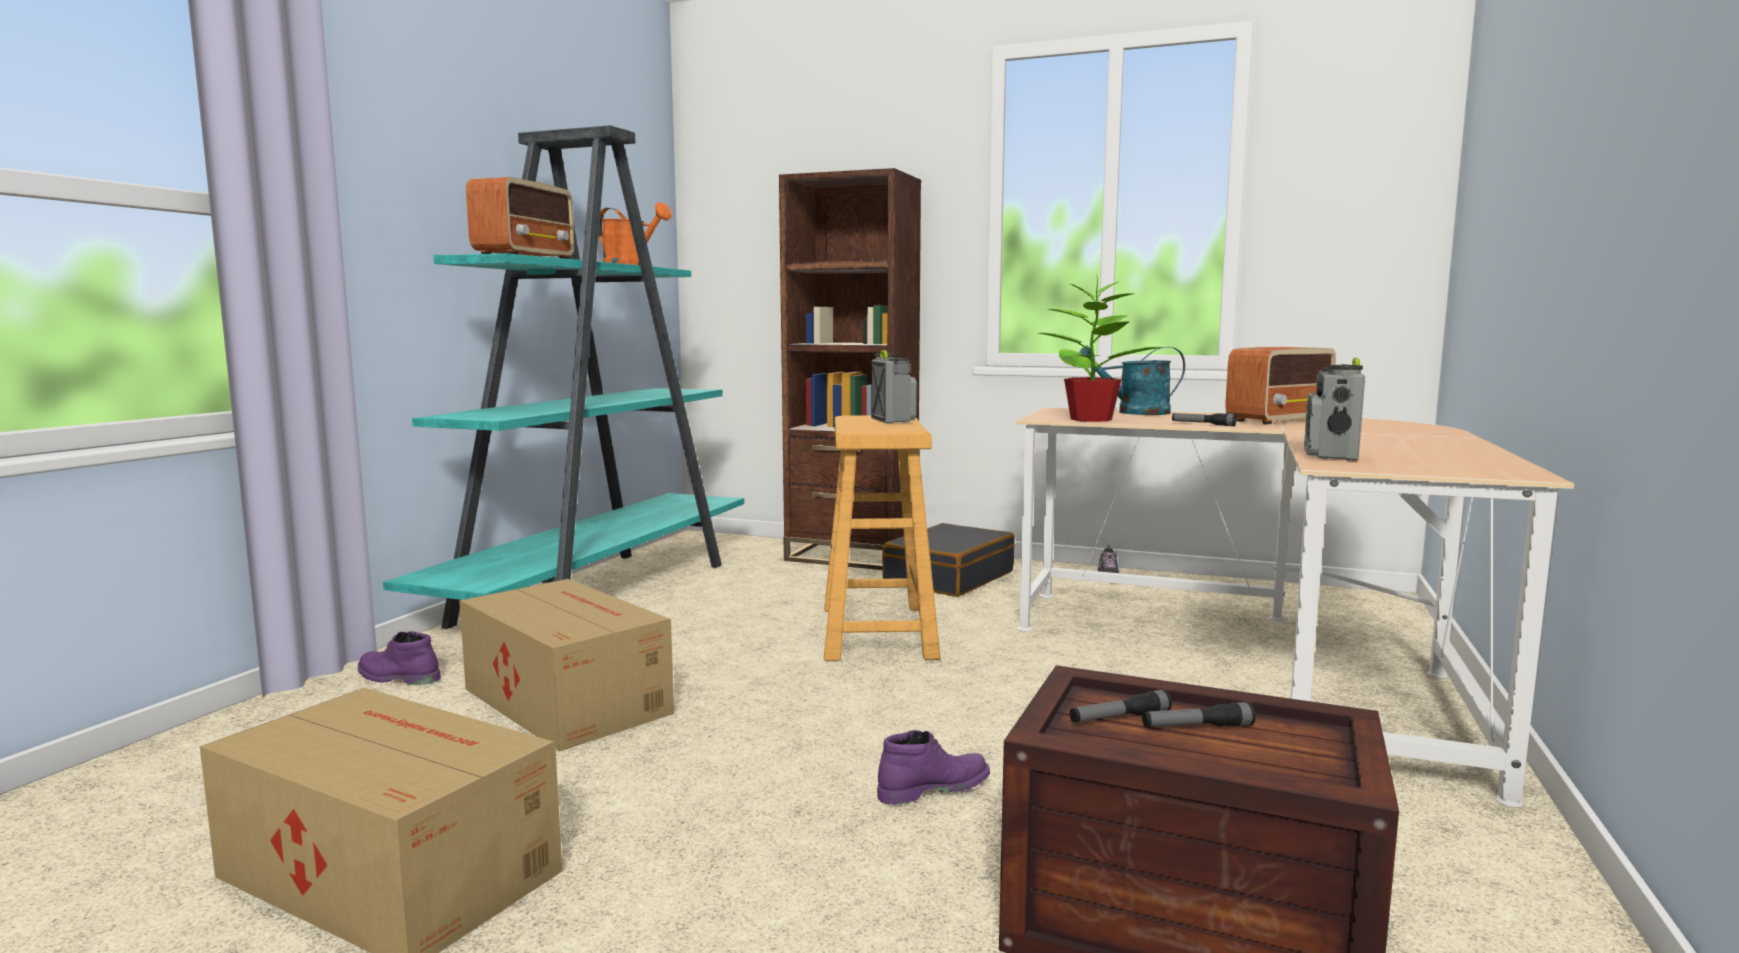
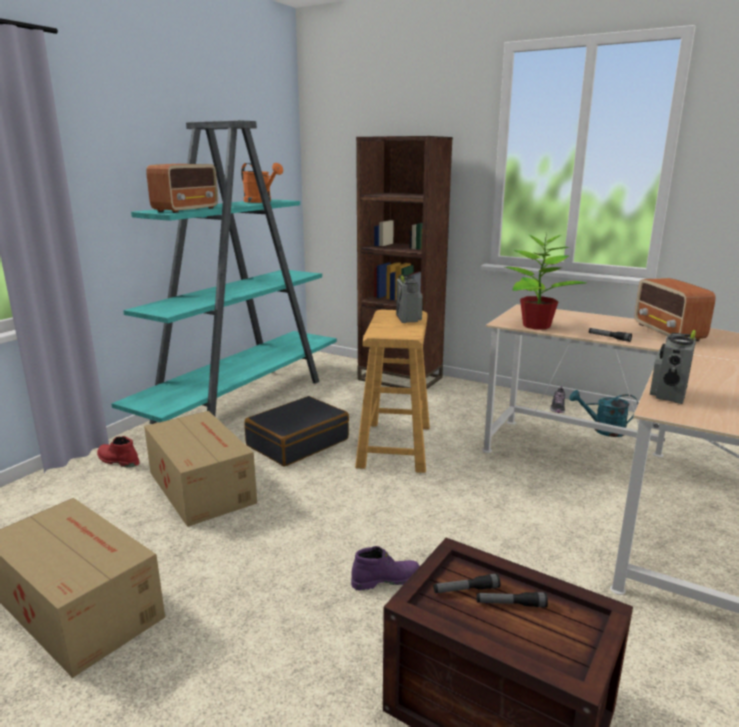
camera: 10 degrees right, 10 degrees up
(397, 678) = (117, 460): purple boot -> red boot
(948, 578) = (454, 401): black suitcase -> black suitcase (297, 442)
(1133, 412) = (572, 316): turquoise watering can -> turquoise watering can (603, 430)
(1279, 420) = (668, 332): radio -> radio turned 105 degrees clockwise

